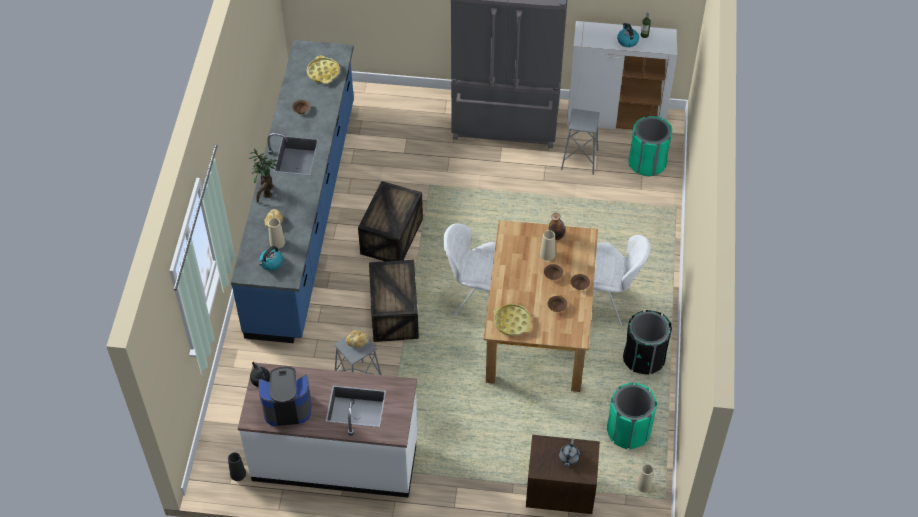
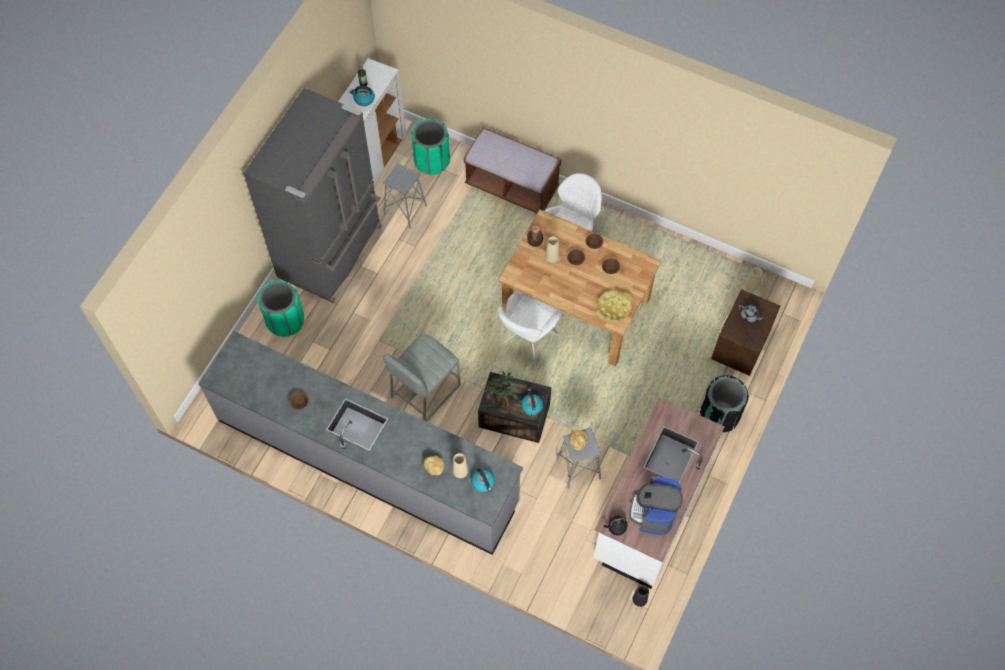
camera: 70 degrees left, 10 degrees up
(266, 193) = (394, 464): potted plant -> potted plant (501, 403)
(304, 215) = (367, 460): blue counter -> grey counter
(323, 72) = (259, 368): yellow tray -> none
(390, 303) = (531, 406): none -> kettle
(391, 235) = (424, 391): crate -> grey stool
(628, 431) = (698, 277): green trash can -> green trash can (285, 320)
(644, 358) = (633, 240): black trash can -> black trash can (720, 414)
(652, 235) = (512, 186): none -> brown bench

